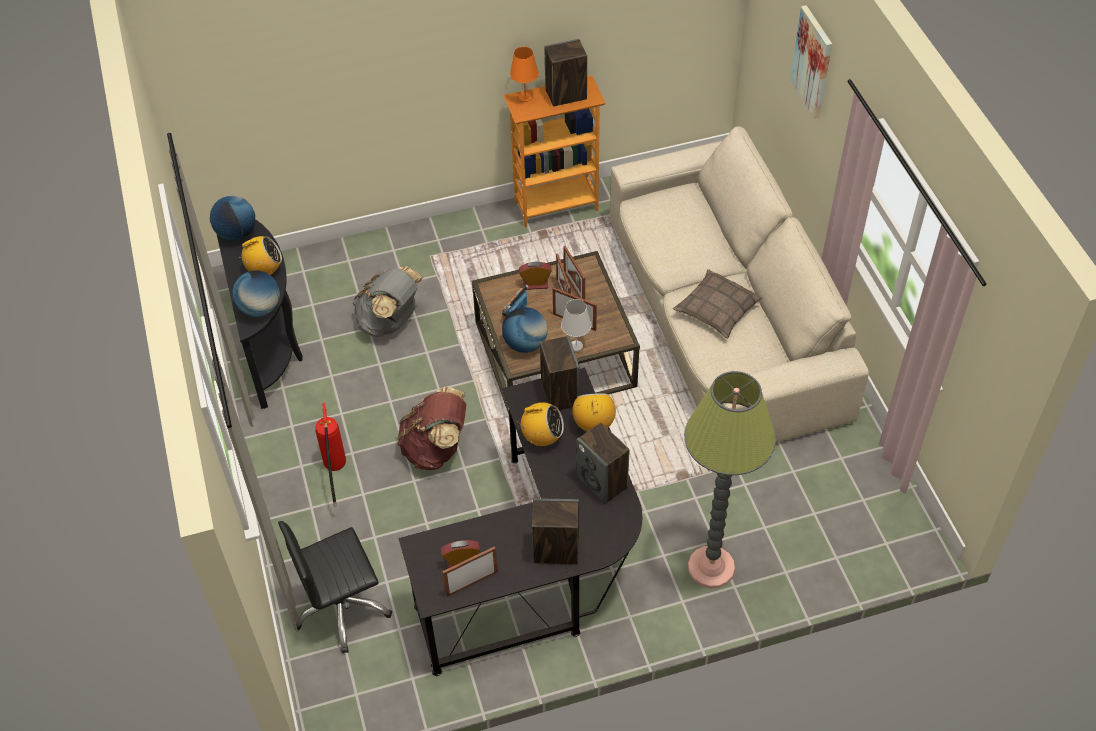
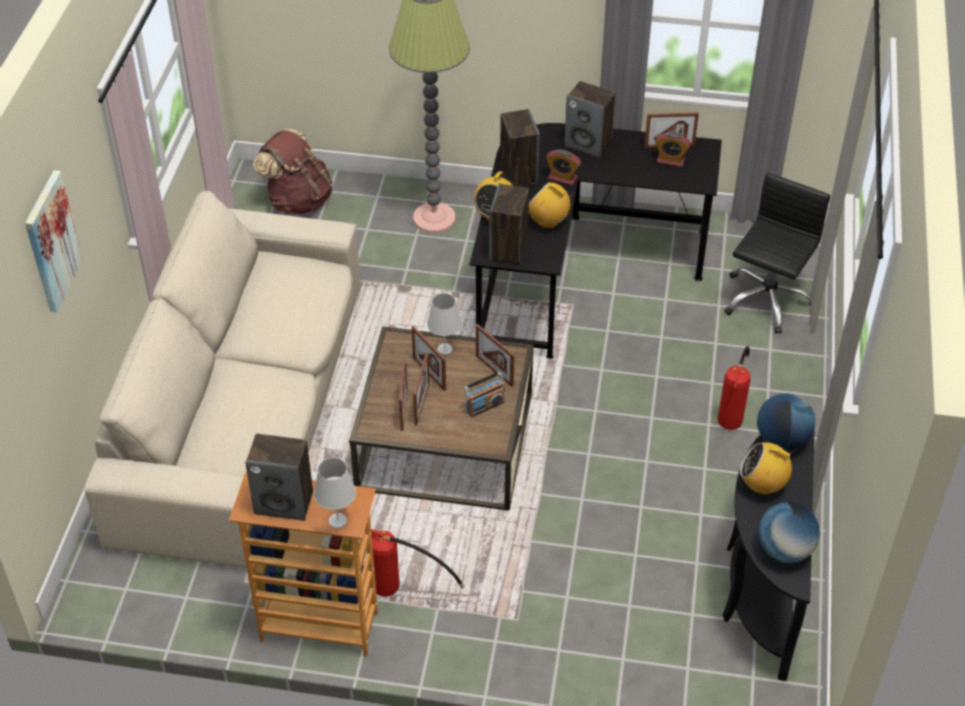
camera: 155 degrees left, 5 degrees down
(342, 609) = (766, 299): black office chair -> black office chair turned 60 degrees counterclockwise
(390, 321) = (606, 552): grey backpack -> none
(436, 449) = (620, 396): brown backpack -> brown backpack (298, 200)
(518, 245) = (401, 590): none -> fire extinguisher
(525, 97) = (337, 521): orange table lamp -> white table lamp
(525, 344) = (494, 370): globe -> picture frame
(535, 284) = (443, 429): alarm clock -> alarm clock (562, 178)
(716, 309) = (283, 319): pillow -> none

